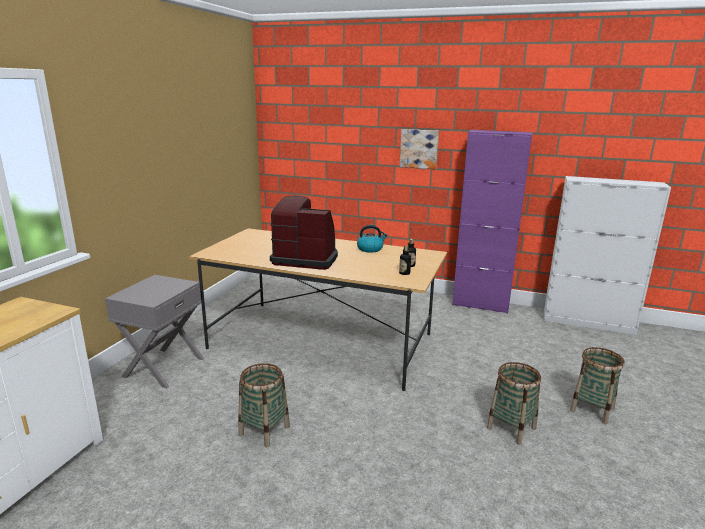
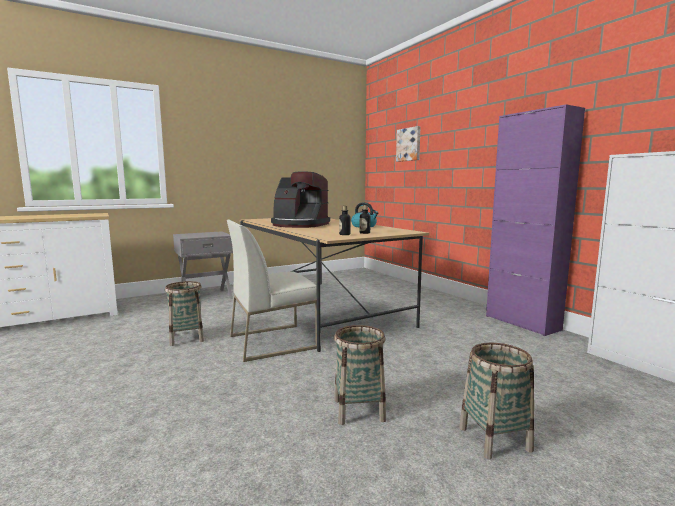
camera: 40 degrees right, 10 degrees down
(305, 259) = (299, 225): coffee machine -> coffee machine turned 150 degrees clockwise
(351, 396) = (273, 341): none -> white chair
(419, 148) = (472, 148): picture -> picture (409, 144)

